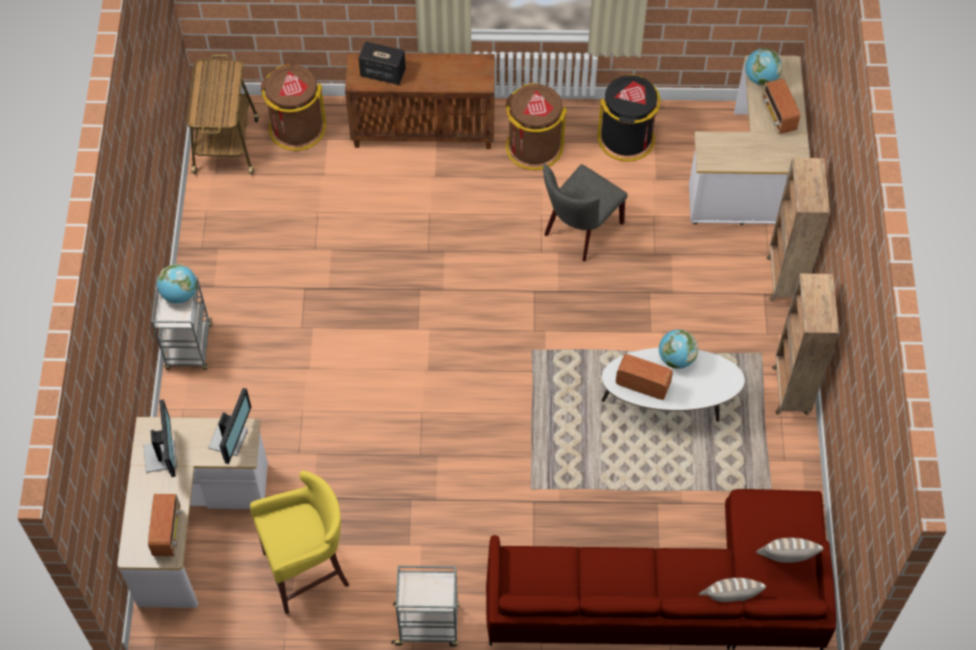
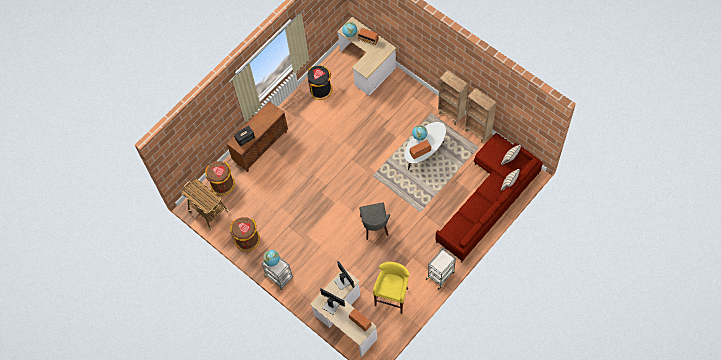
camera: 45 degrees left, 5 degrees up
(533, 147) = (298, 119): brown trash can -> brown trash can (247, 239)
(579, 231) = (342, 129): grey chair -> grey chair (375, 227)
(783, 280) = (412, 86): brown bookcase -> brown bookcase (477, 133)

